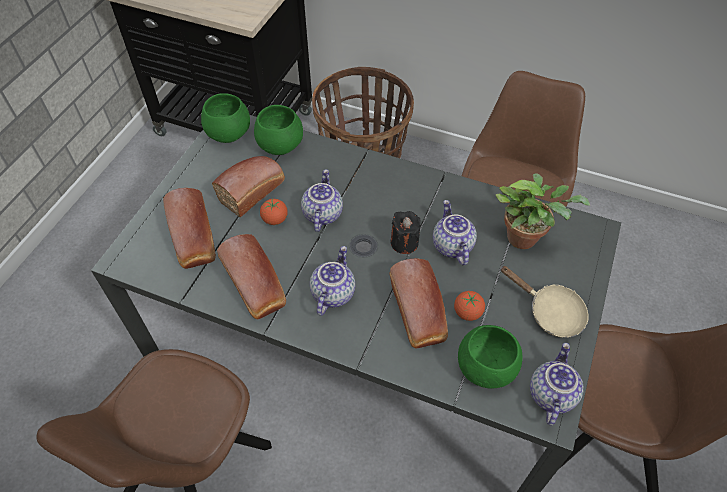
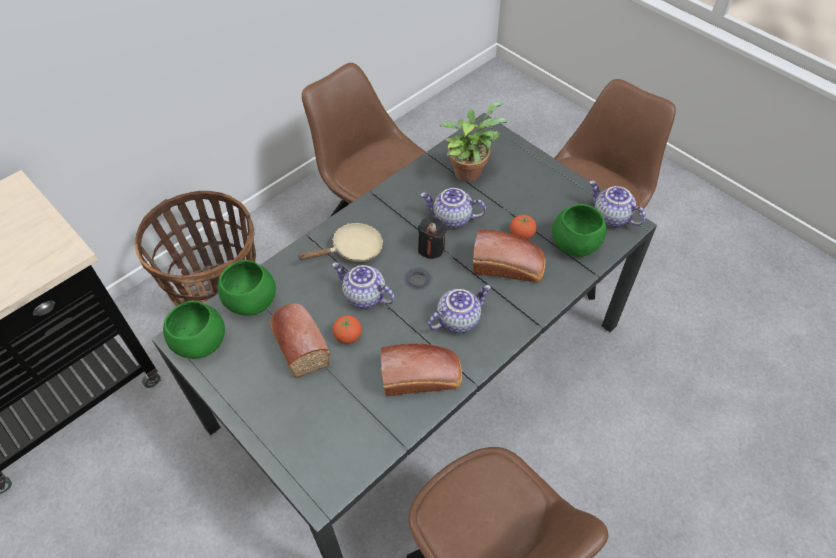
camera: 65 degrees left, 0 degrees up
(194, 240) = (334, 416): bread -> none
(332, 293) = (458, 319): teapot -> teapot turned 105 degrees clockwise
(550, 312) = (543, 187): beige frying pan -> beige frying pan (352, 250)

